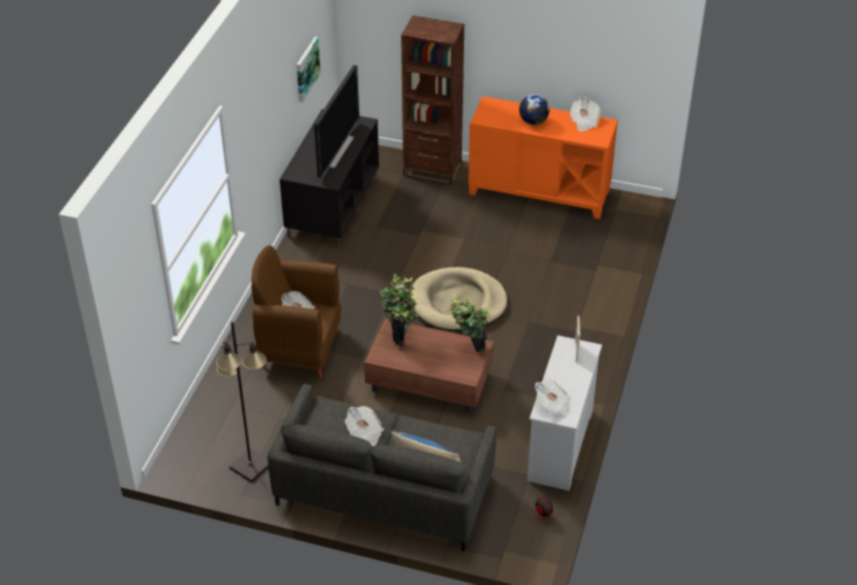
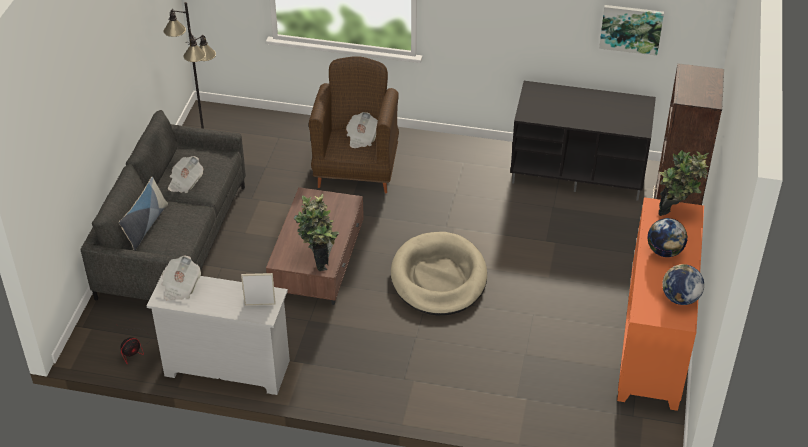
camera: 85 degrees right, 0 degrees up
(336, 151) = (581, 113): television -> none
(400, 335) = (338, 208): potted plant -> potted plant (676, 213)
(584, 122) = (680, 298): newspaper -> globe

